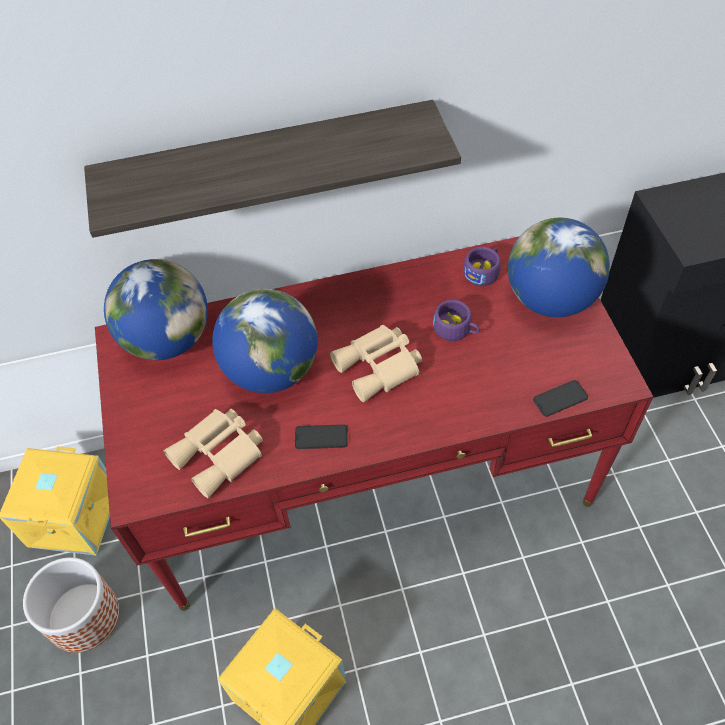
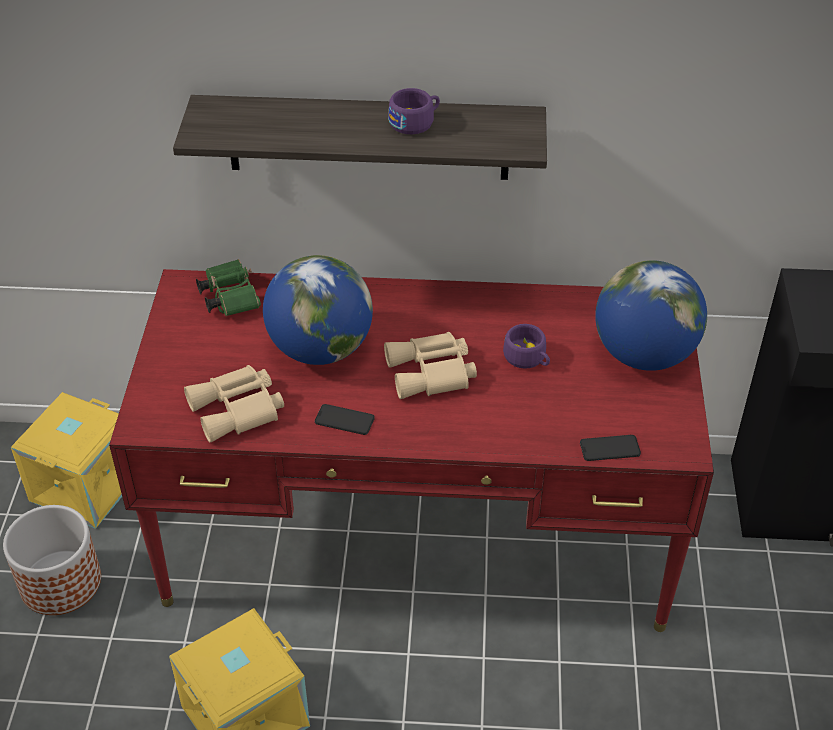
camera: 15 degrees right, 10 degrees down
(167, 340) = (229, 297): globe -> green binoculars
(483, 271) = (583, 312): purple cup -> purple cup (415, 122)

